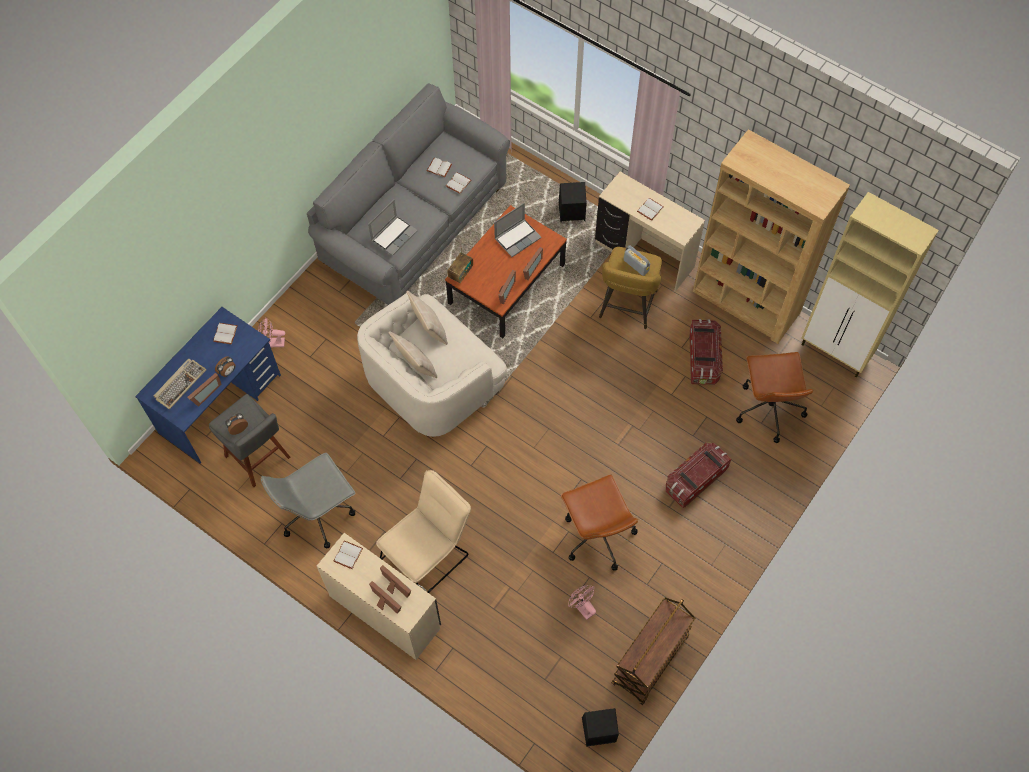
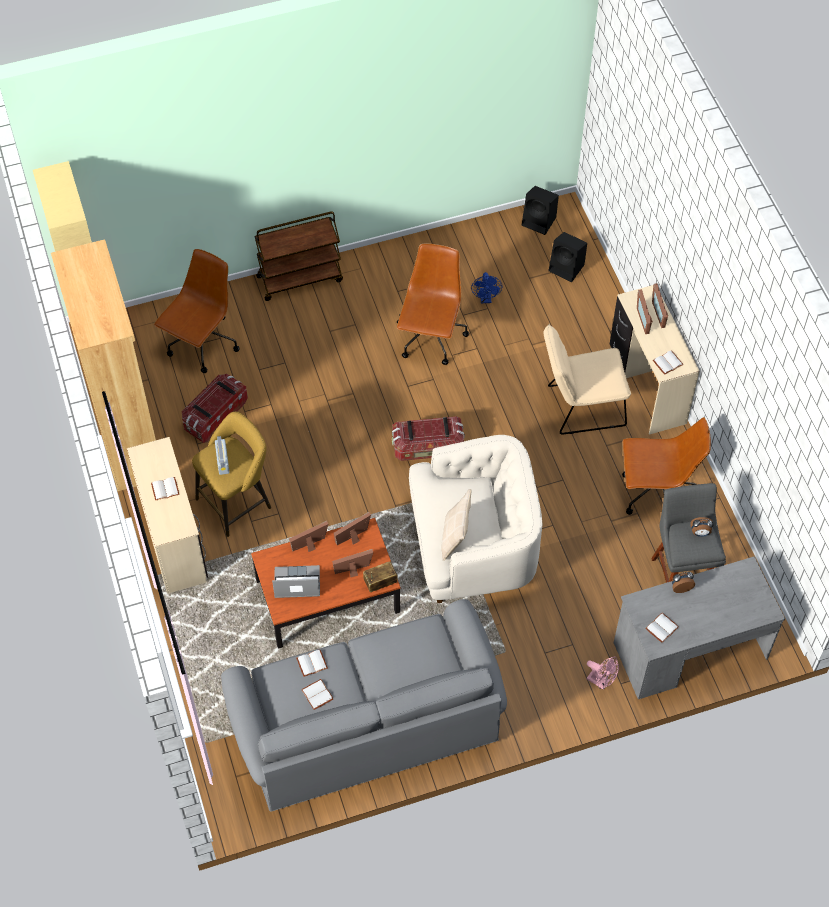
camera: 145 degrees left, 5 degrees down
(180, 384) = (734, 604): keyboard -> none
(205, 393) = (715, 580): picture frame -> picture frame (354, 571)
(220, 404) = (690, 651): blue desk -> grey desk
(318, 513) = (655, 494): grey office chair -> brown office chair
(394, 235) = (421, 646): laptop -> none
(415, 365) = (493, 513): beige pillow -> none
(570, 212) = (201, 630): black speaker -> black speaker (567, 268)
(582, 607) = (486, 299): pink fan -> blue fan
(650, 661) = (464, 238): brown cart -> brown cart (300, 278)
(695, 480) = (315, 330): storage box -> storage box (428, 447)

